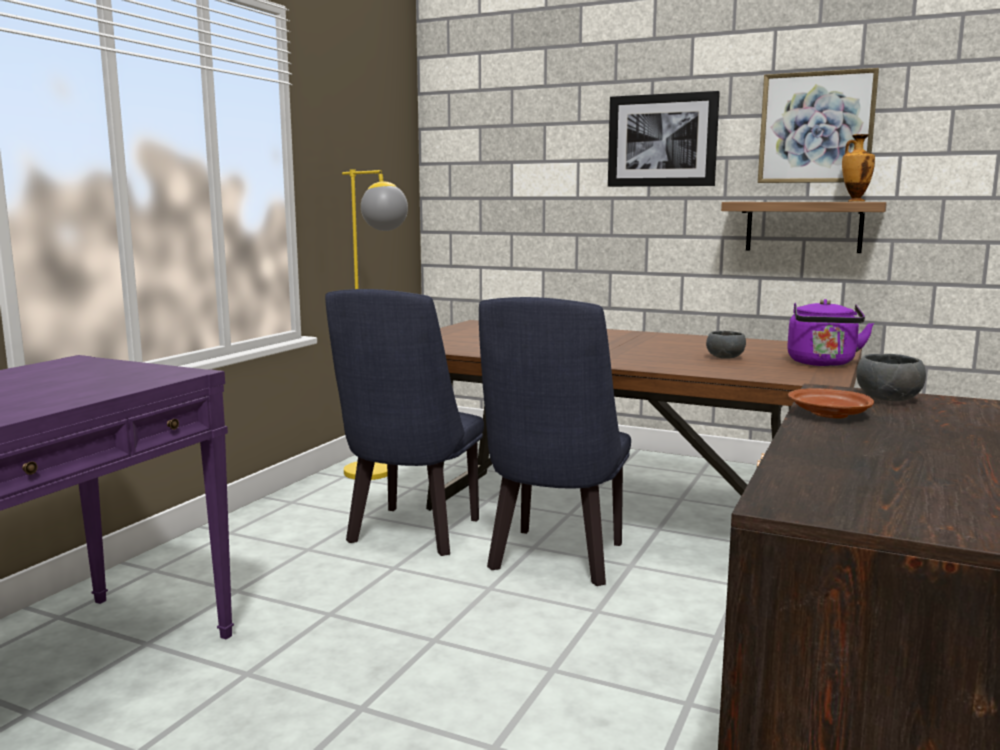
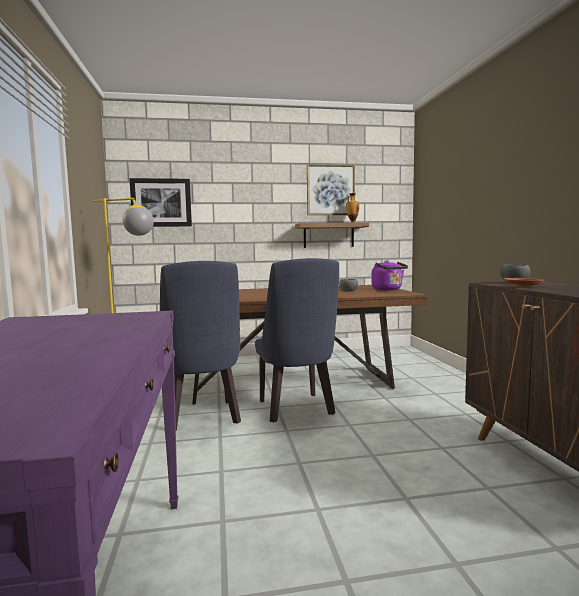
camera: 35 degrees left, 5 degrees down
(662, 140) = (259, 193): picture -> picture (161, 202)

